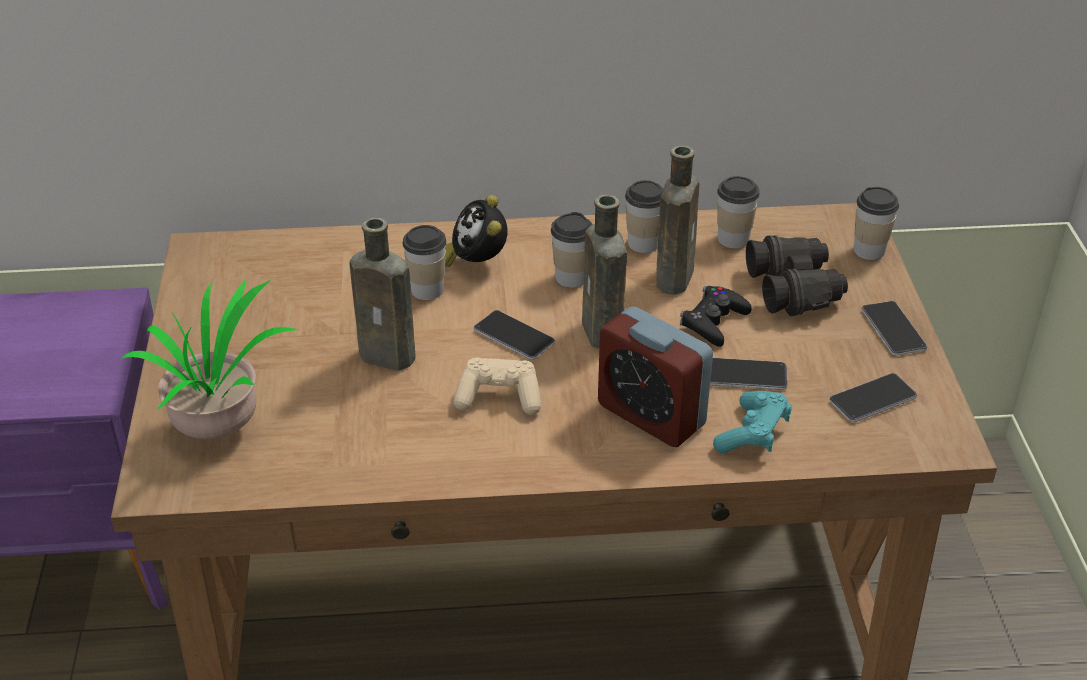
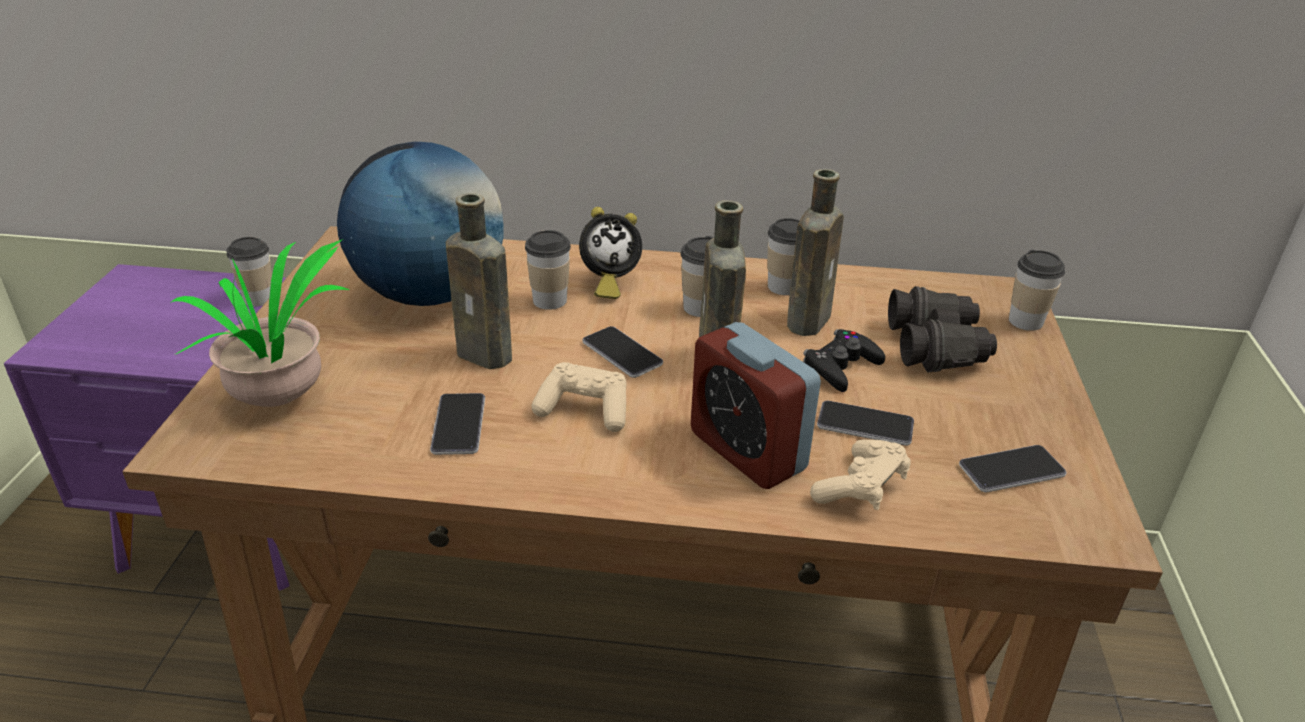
camera: 10 degrees right, 5 degrees down
(309, 299) = (430, 294): none -> globe
(476, 263) = (608, 283): alarm clock -> alarm clock turned 105 degrees counterclockwise
(733, 239) = (879, 294): cup -> cup (259, 299)
(753, 434) = (861, 488): turquoise game controller -> beige game controller
(893, 329) = (1044, 400): phone -> phone (458, 425)

